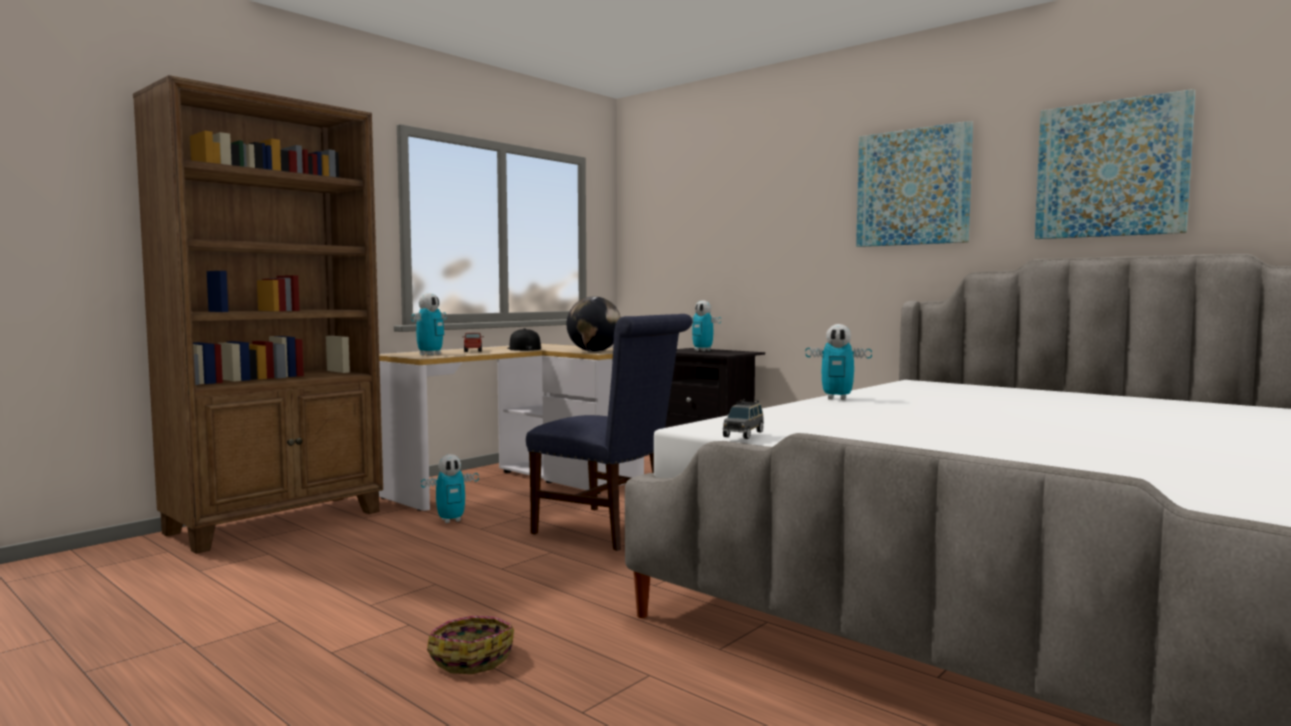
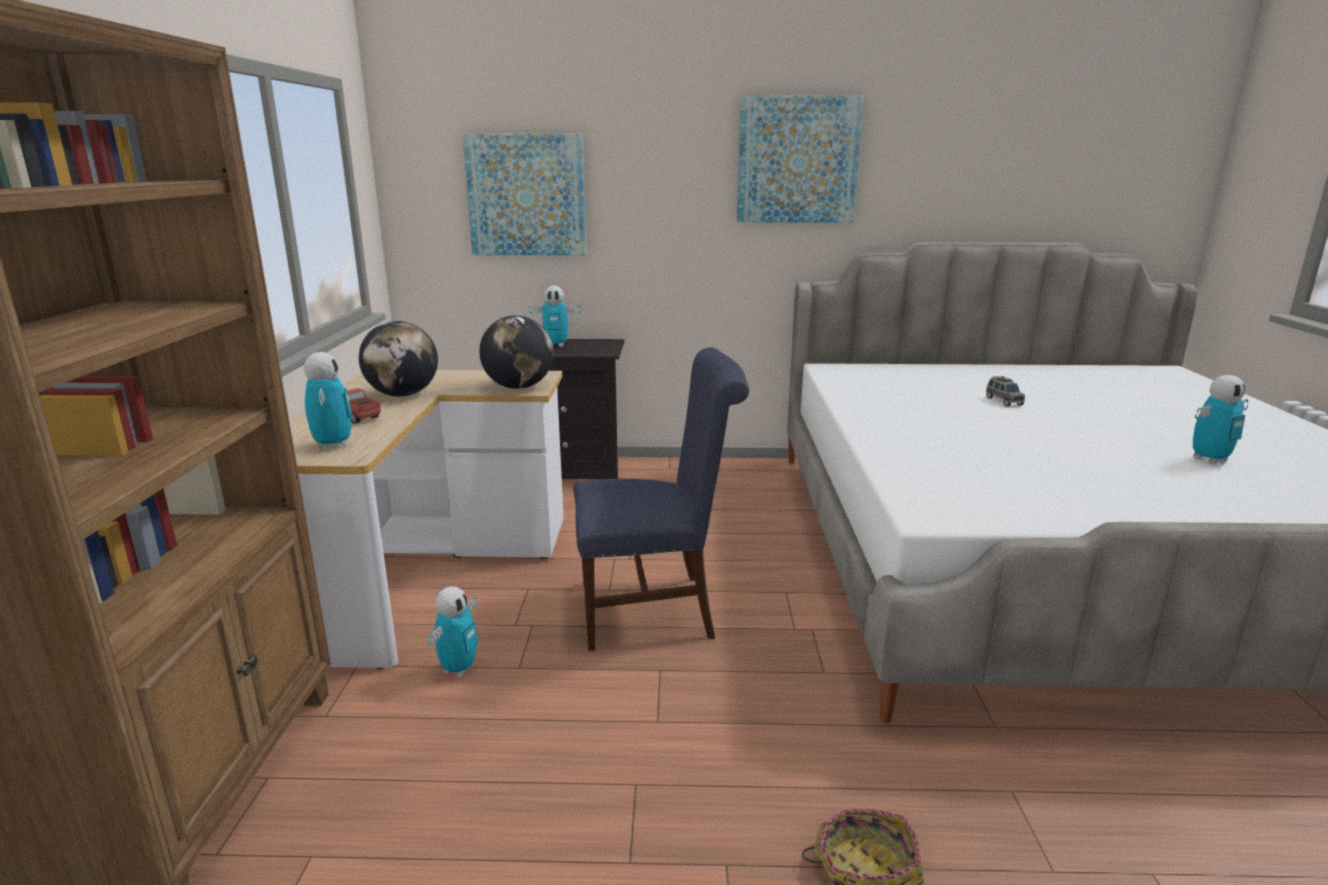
camera: 40 degrees left, 15 degrees up
(523, 349) = (403, 395): black cap -> globe
(743, 434) = (1001, 521): grey toy car -> grey toy car (1003, 401)
(837, 398) = (861, 417): toy robot -> toy robot (1209, 460)
(1111, 169) = (980, 160): picture -> picture (526, 195)

